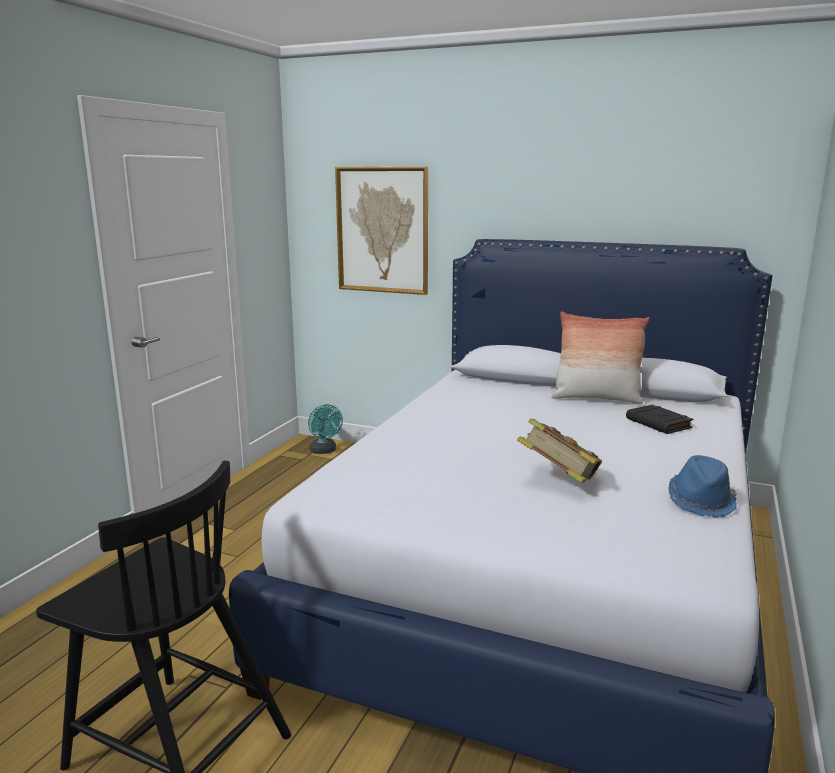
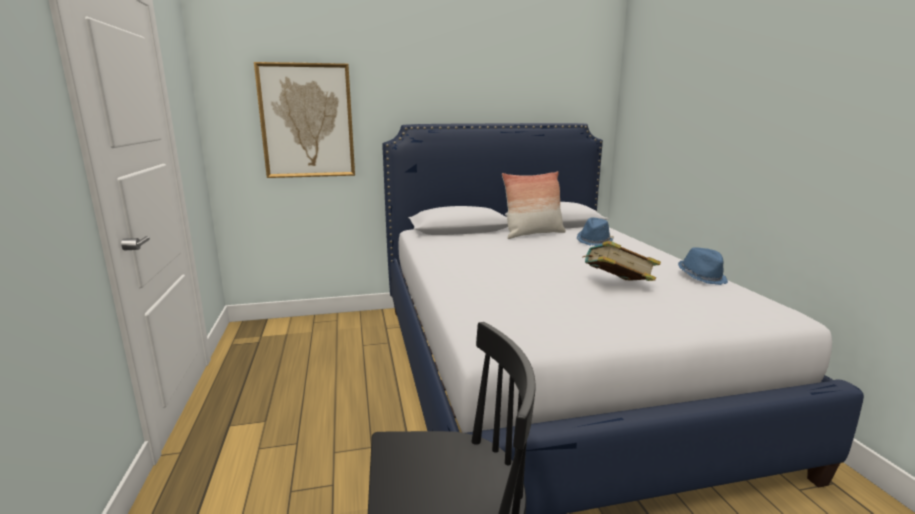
camera: 35 degrees left, 0 degrees up
(324, 451) = (272, 330): turquoise fan -> none
(659, 423) = (594, 241): black book -> blue hat

